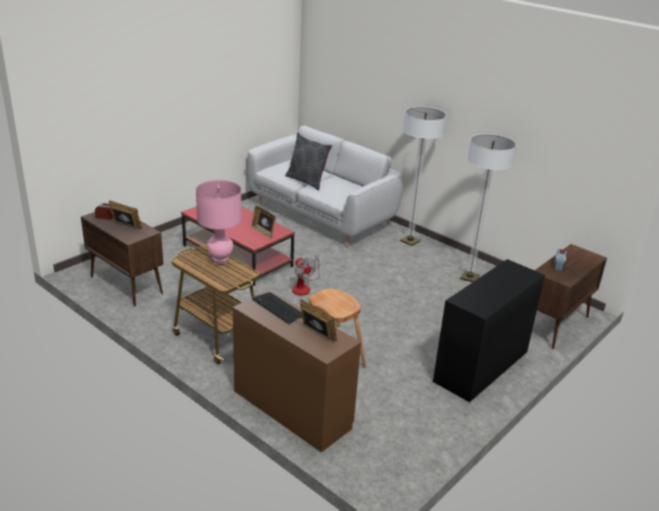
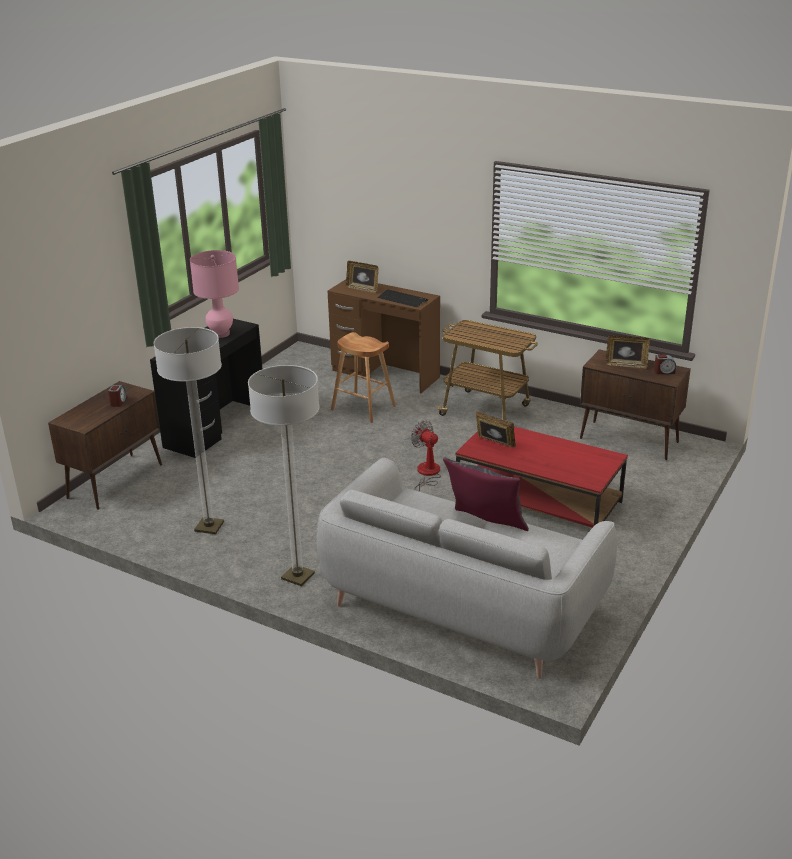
camera: 170 degrees right, 0 degrees up
(220, 260) = (489, 341): pink table lamp -> pink table lamp (220, 334)

